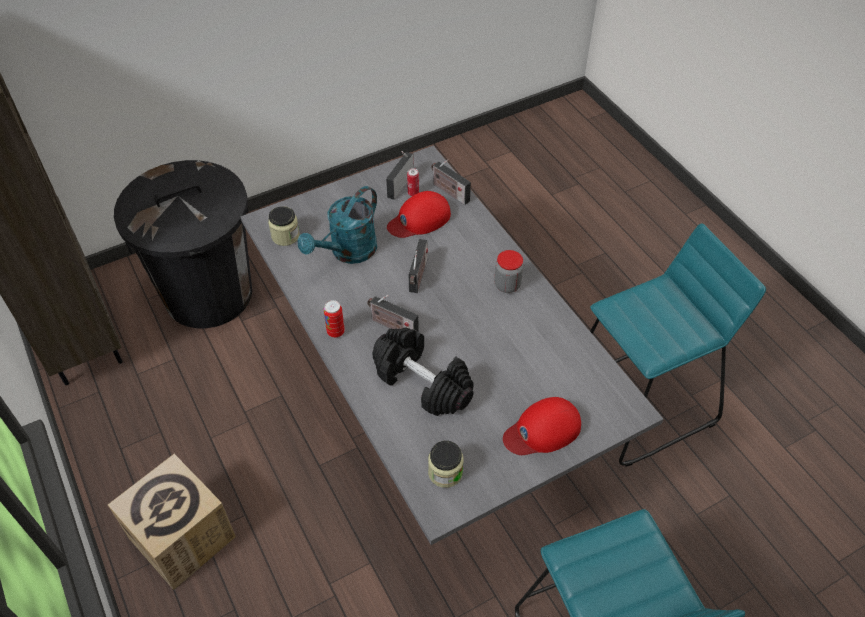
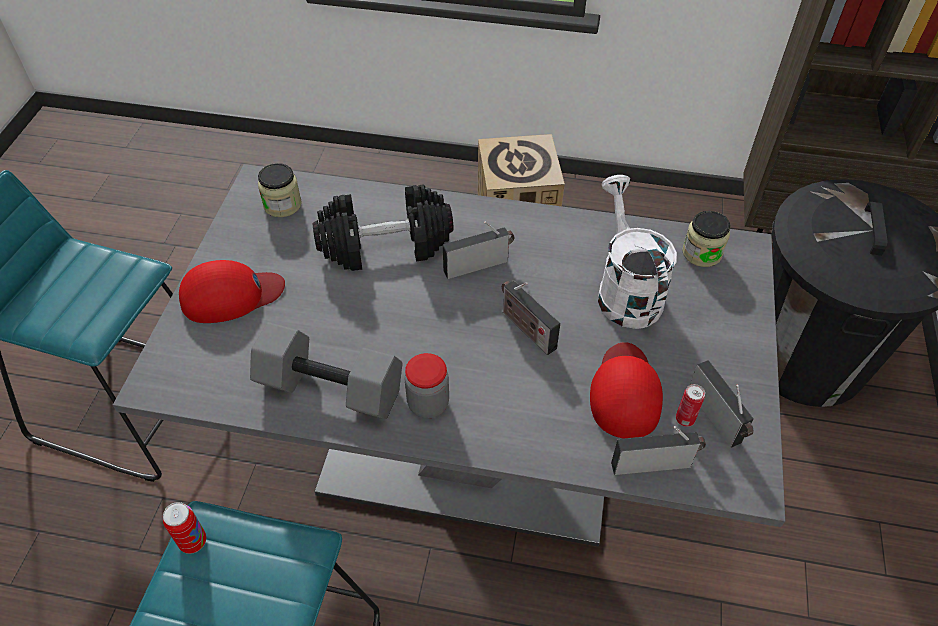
camera: 130 degrees right, 0 degrees up
(335, 332) = (516, 220): can -> can (193, 541)
(348, 252) = (625, 290): turquoise watering can -> white watering can
(541, 330) = (333, 386): none -> grey dumbbell
(542, 430) = (231, 295): red cap -> red cap turned 60 degrees clockwise

